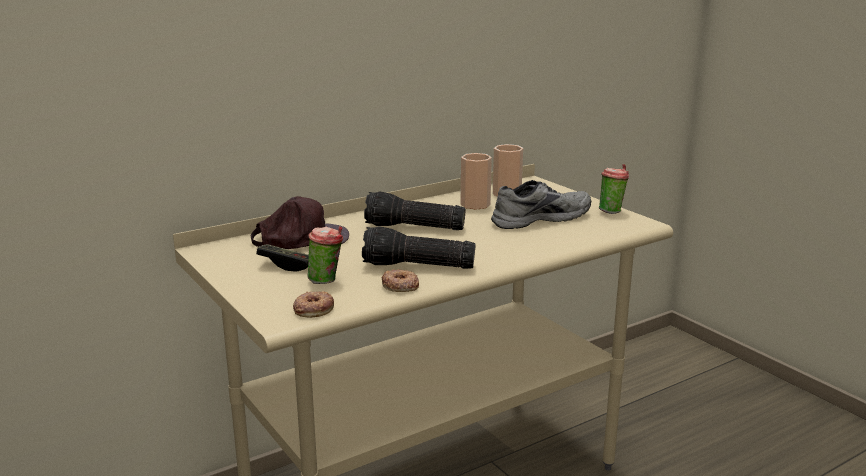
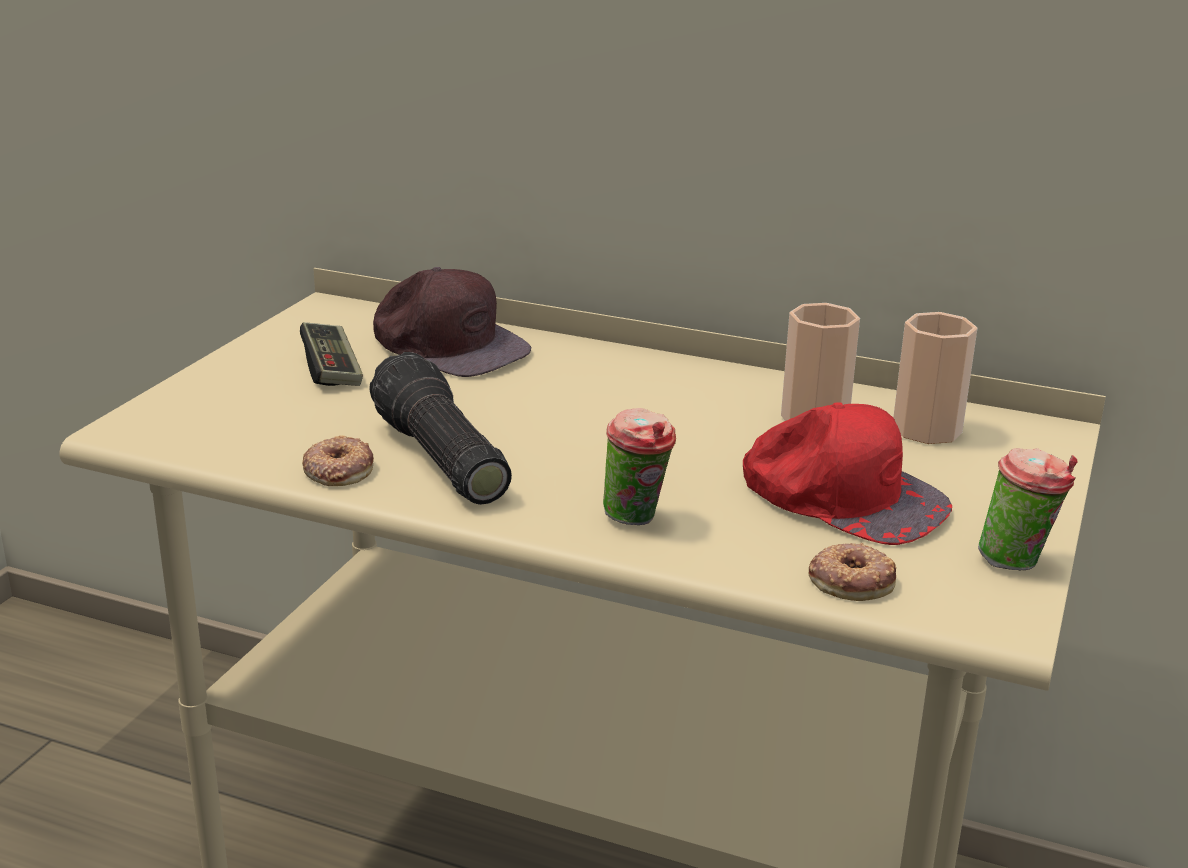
camera: 55 degrees right, 5 degrees up
(313, 309) = (185, 437): donut -> donut (851, 580)
(327, 281) = (300, 414): cup -> cup (637, 519)
(413, 227) = (613, 405): flashlight -> none
(539, 218) = (842, 496): grey shoe -> red cap

